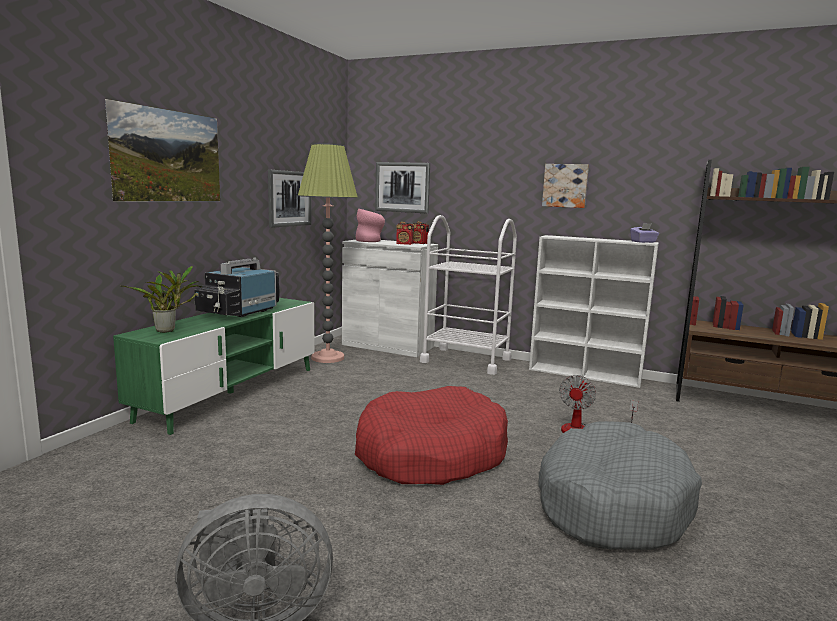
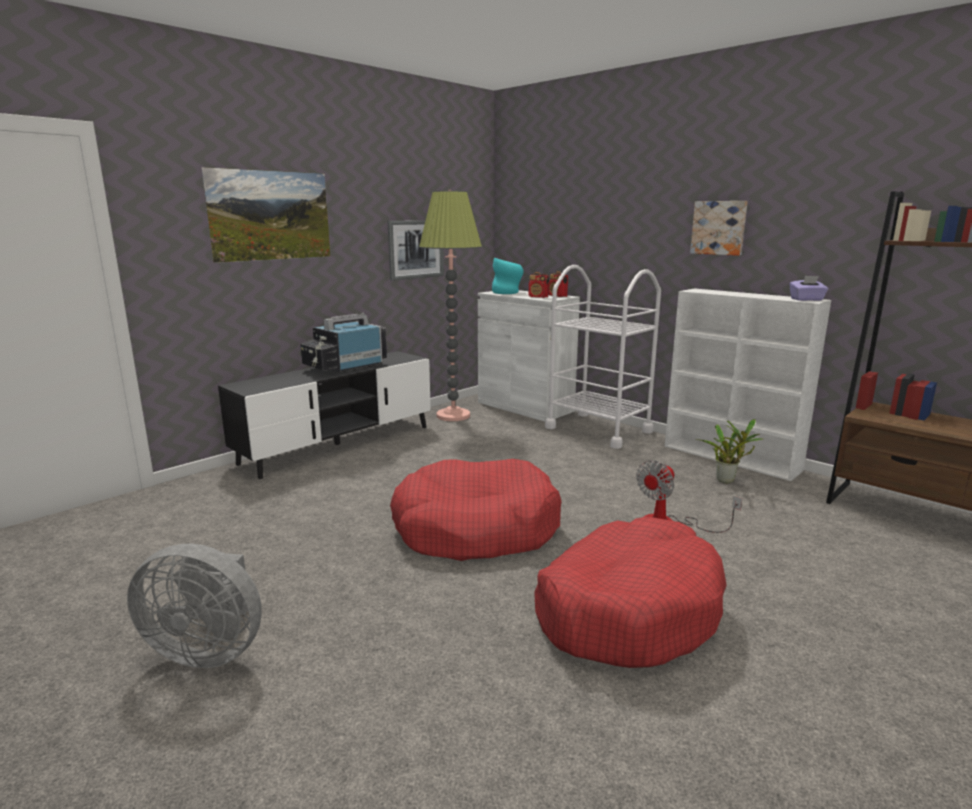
camera: 20 degrees right, 5 degrees up
(168, 330) = (265, 383): potted plant -> potted plant (727, 480)
(232, 393) = (338, 444): green tv stand -> black tv stand
(370, 241) = (508, 292): pink vase -> turquoise vase
(402, 187) = (545, 232): picture -> none
(611, 503) = (627, 610): grey dog bed -> red dog bed

